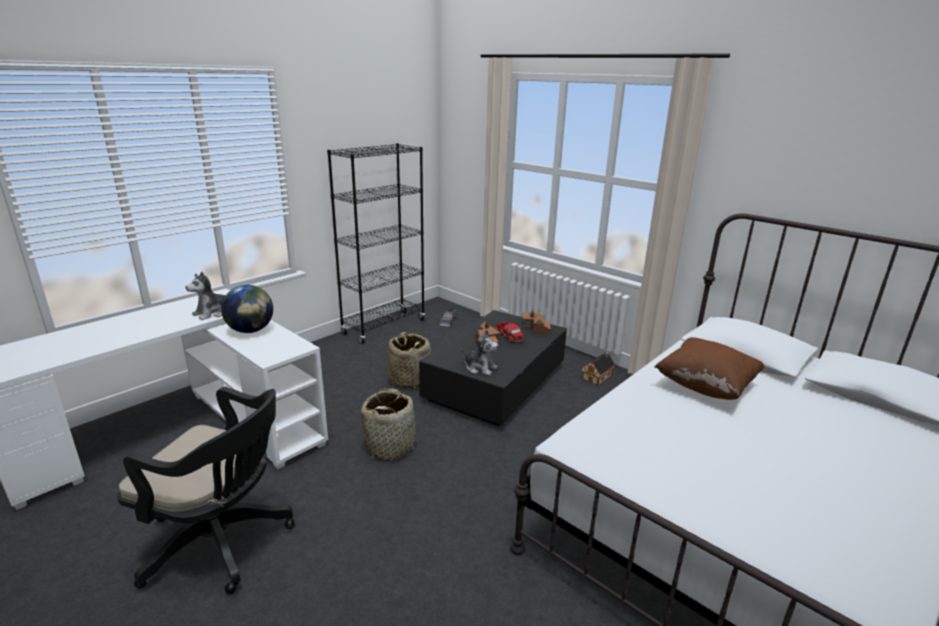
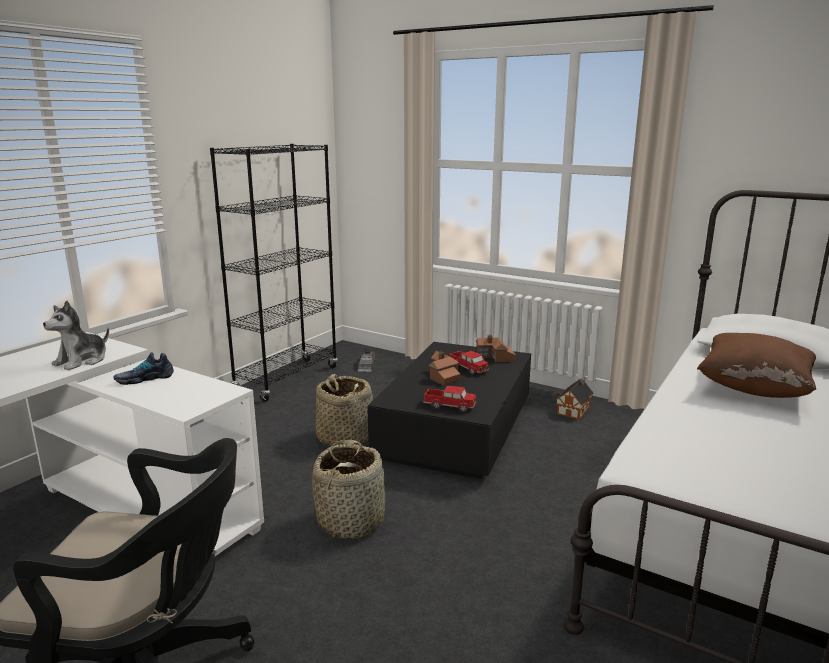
camera: 10 degrees left, 5 degrees down
(251, 330) = (144, 378): globe -> shoe
(480, 368) = (449, 406): plush toy -> toy truck

